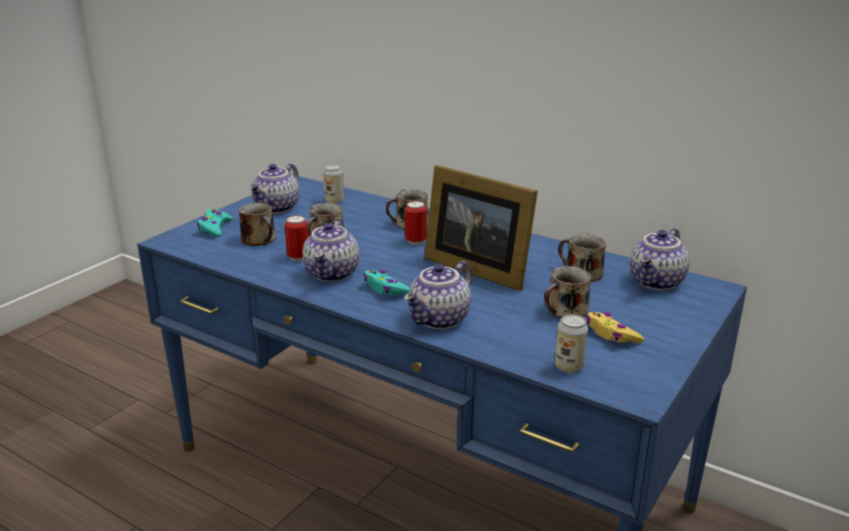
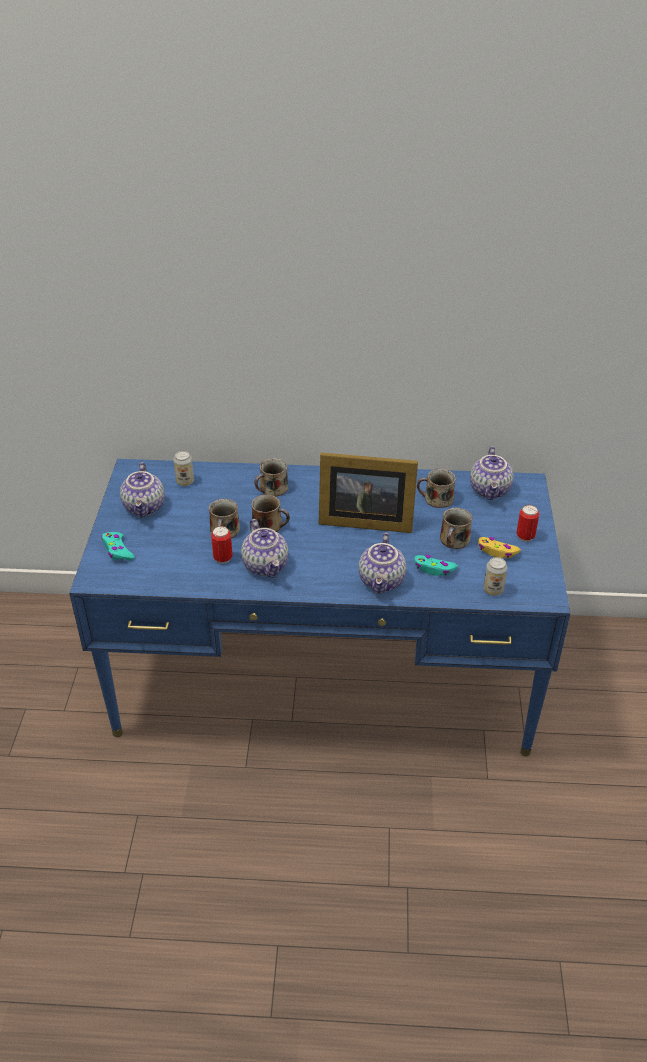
camera: 30 degrees left, 15 degrees up
(260, 239) = (170, 550): mug -> mug (269, 525)
(386, 289) = (320, 566): turquoise game controller -> turquoise game controller (434, 569)
(416, 241) = (295, 507): can -> can (525, 536)

